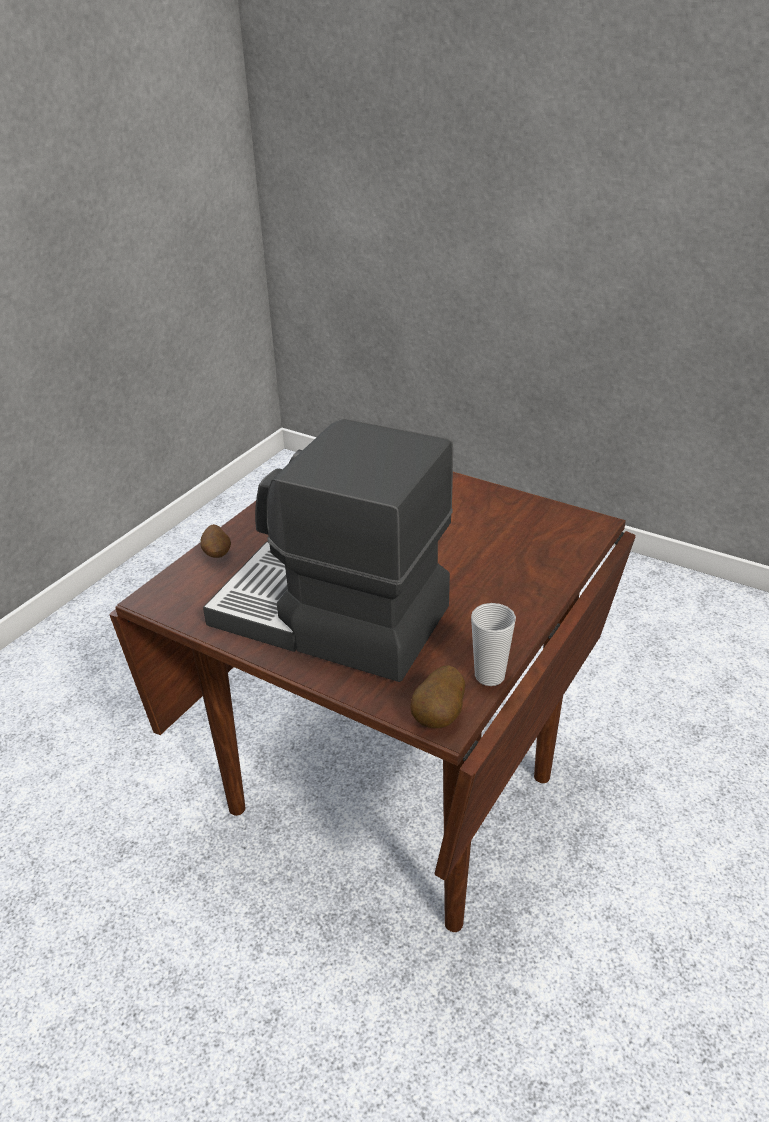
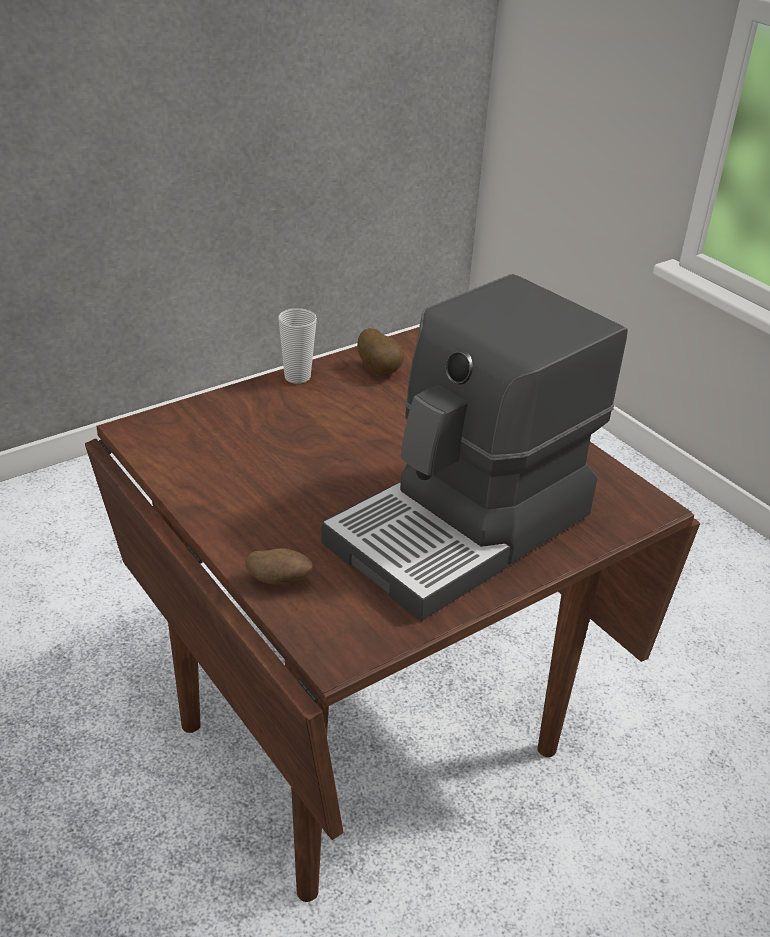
camera: 70 degrees left, 0 degrees up
(439, 717) = (644, 507): potato -> potato (380, 370)
(489, 676) = (602, 464): cup -> cup (297, 377)

